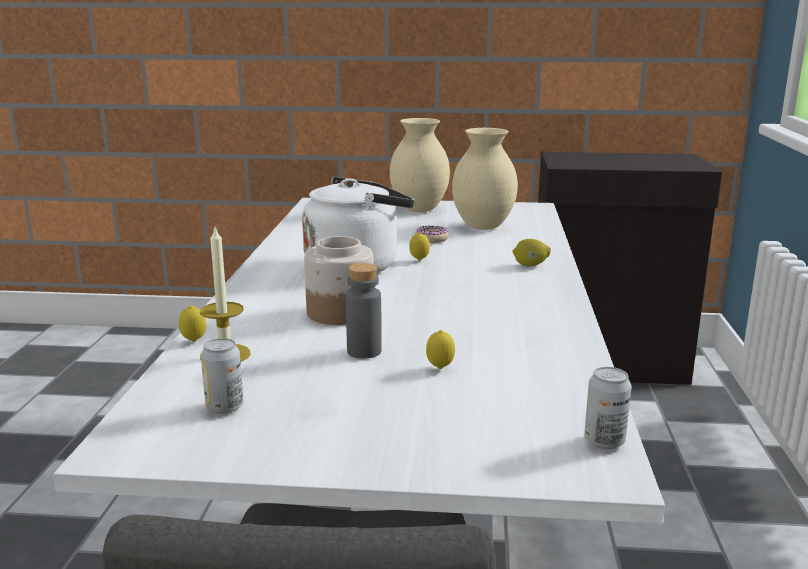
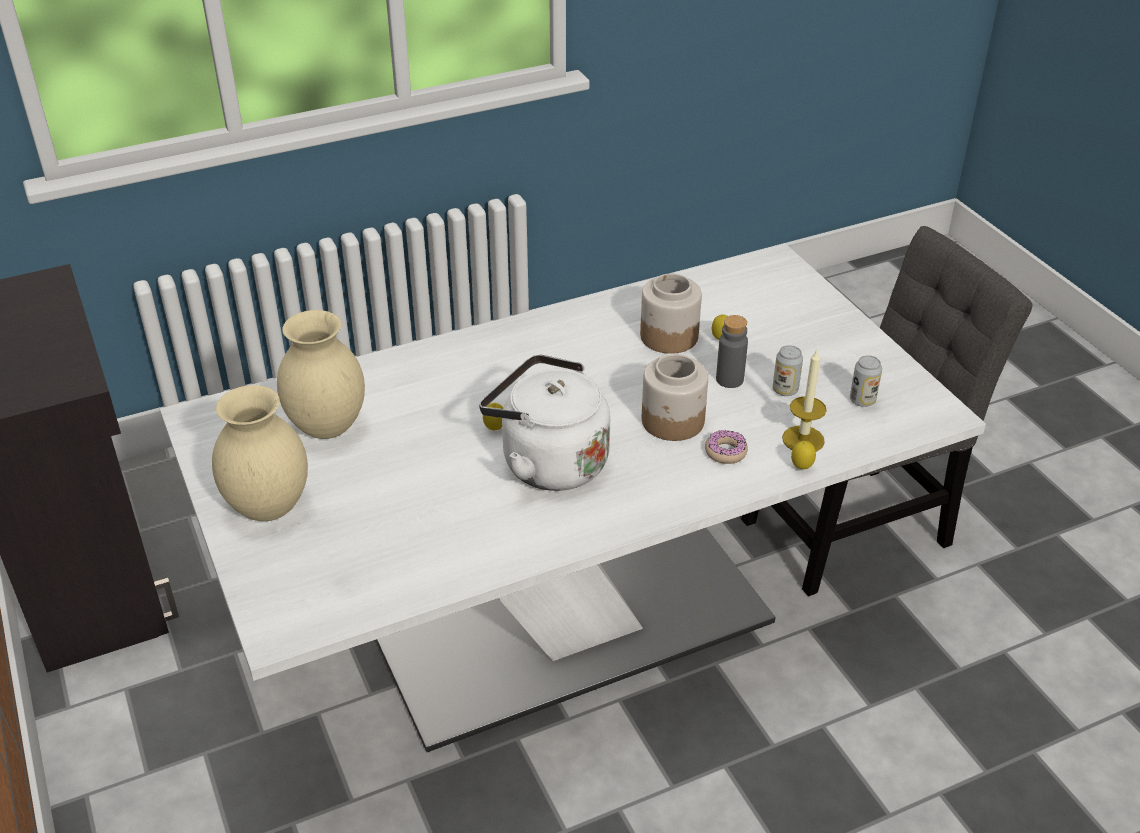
camera: 120 degrees left, 20 degrees up
(432, 239) = (409, 448): donut -> donut (725, 452)
(477, 345) = (668, 336): none -> jar
(530, 265) = (457, 359): lemon -> none
(604, 441) = (747, 266): can -> can (785, 390)

